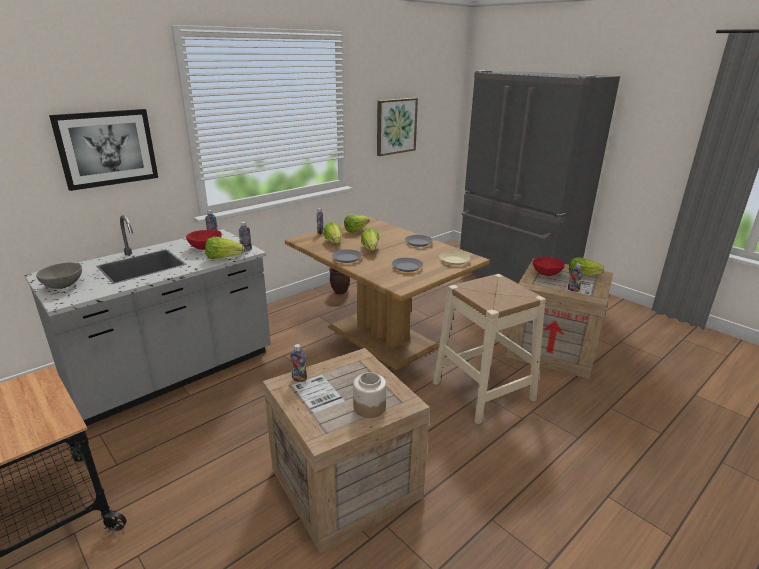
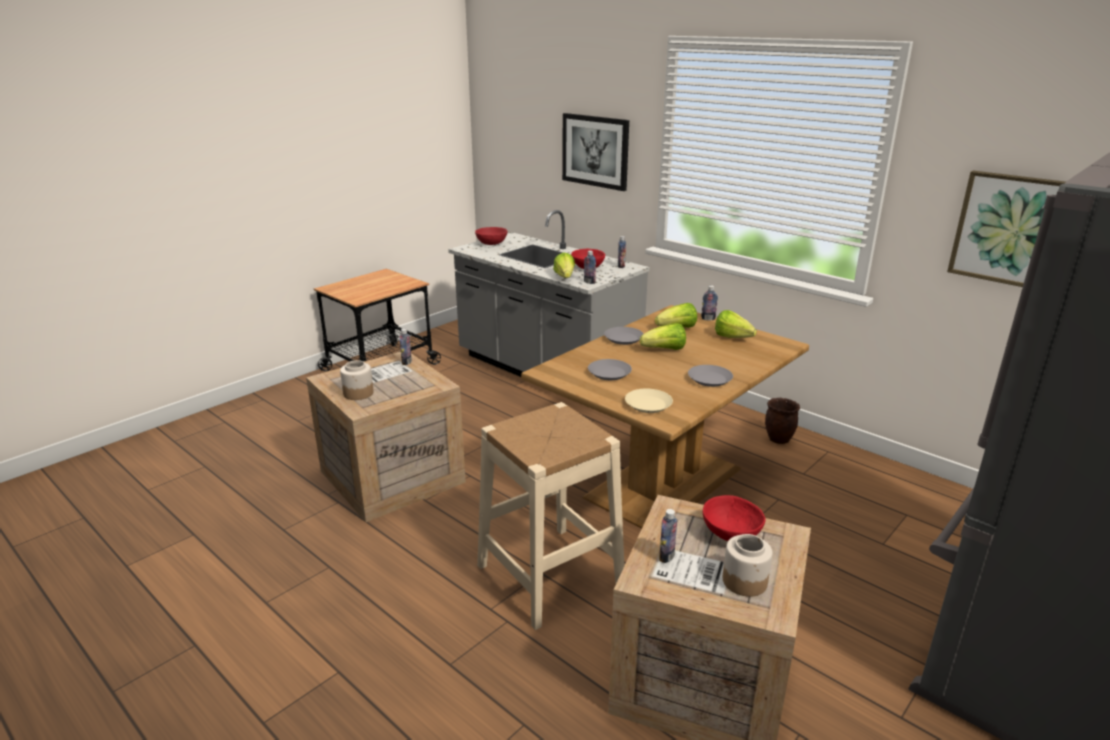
camera: 85 degrees right, 0 degrees up
(64, 285) = (492, 244): grey bowl -> red bowl
(582, 276) = (745, 581): lettuce -> jar

